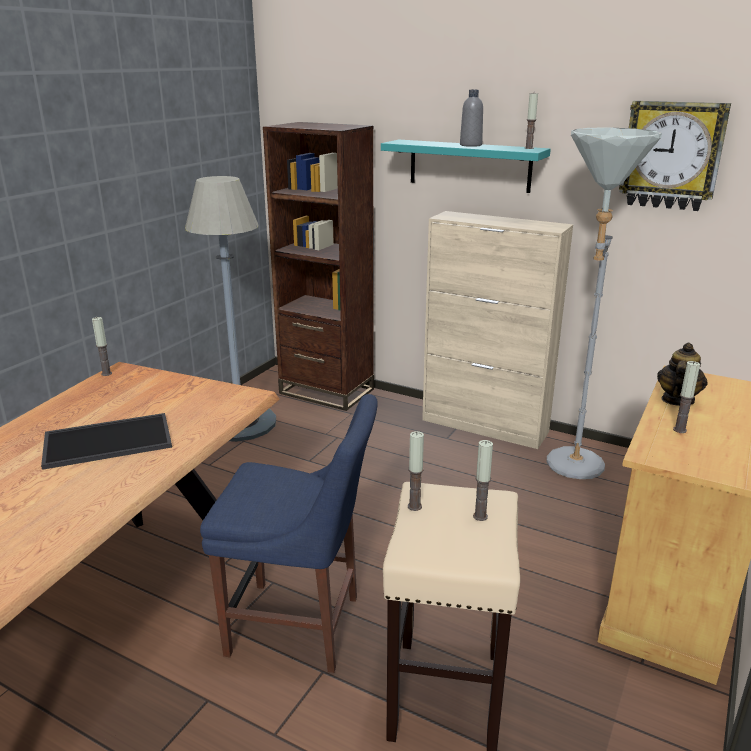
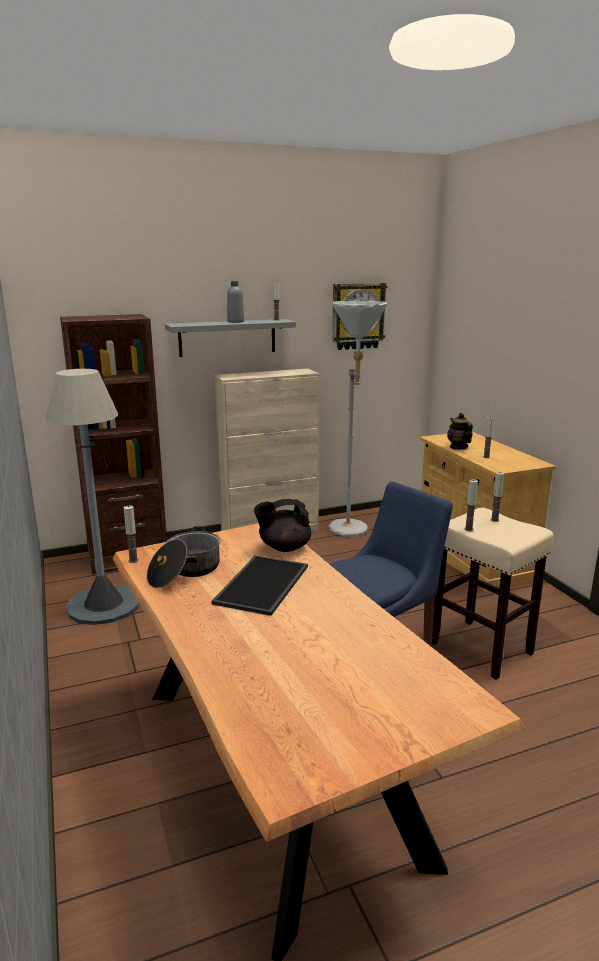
camera: 50 degrees left, 5 degrees down
(103, 400) = (185, 572): none -> cooking pot
(206, 419) = (284, 547): none -> black teapot
(469, 165) = (227, 337): turquoise shelf -> grey shelf

